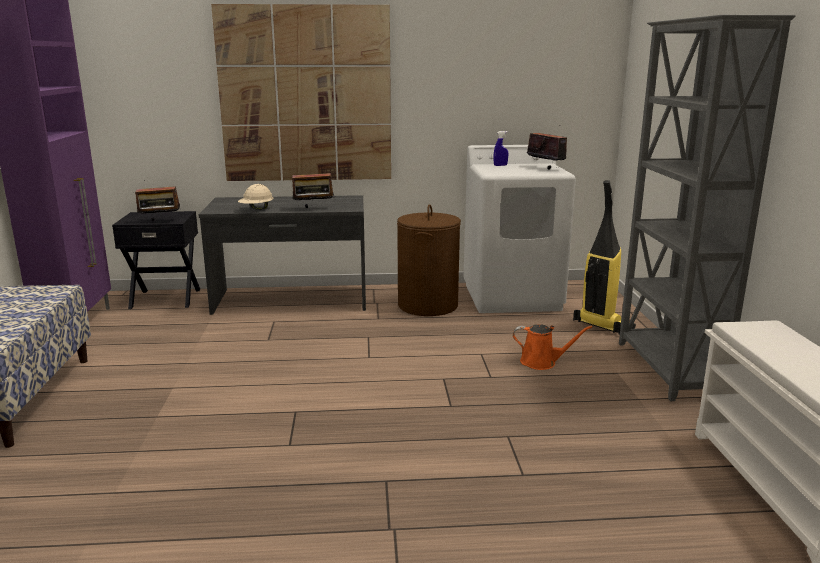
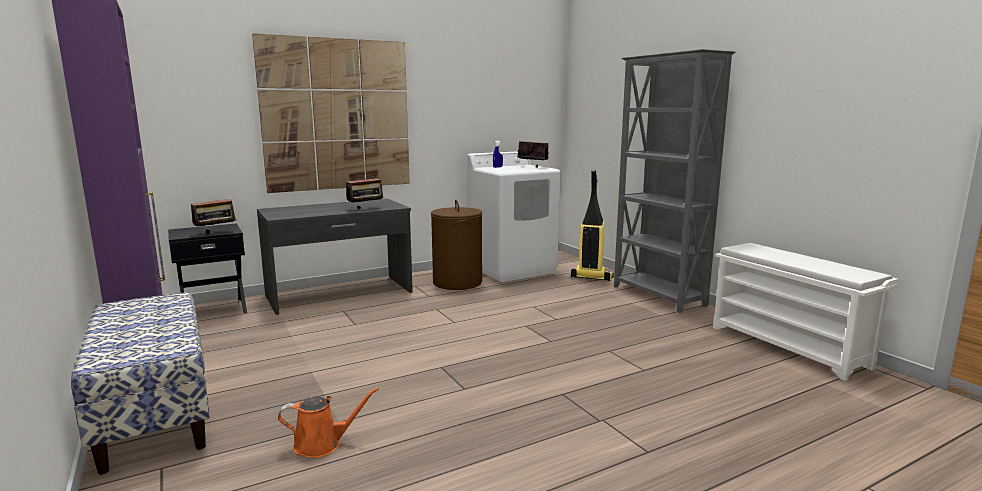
camera: 25 degrees left, 5 degrees down
(256, 209) = (316, 213): beige hard hat -> none
(542, 362) = (579, 305): orange watering can -> orange watering can (322, 444)

